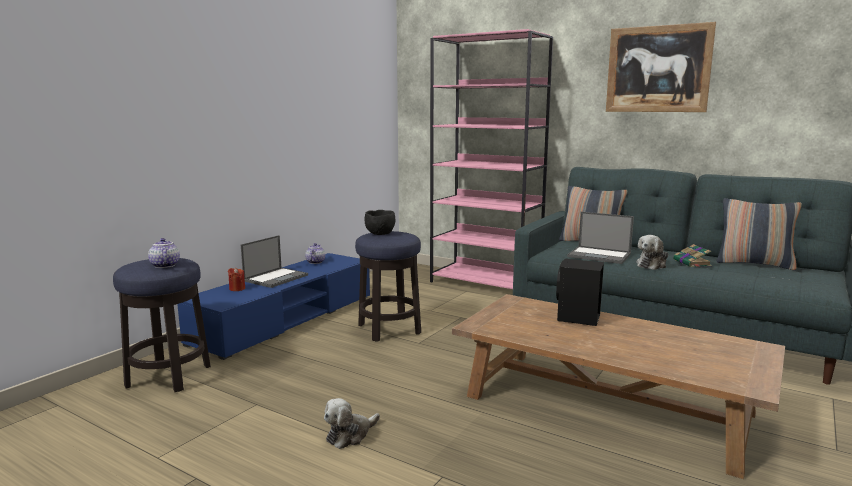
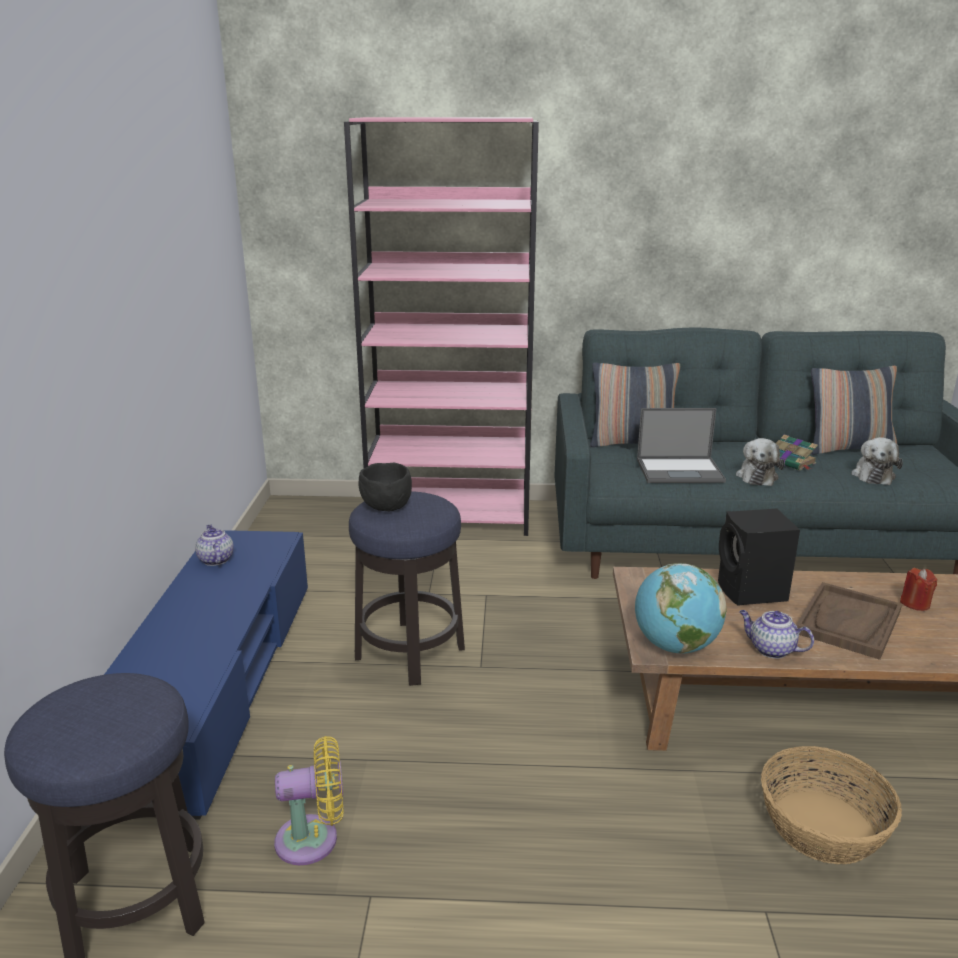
camera: 30 degrees left, 10 degrees up
(164, 265) = (120, 712): teapot -> teapot (770, 649)
(237, 289) = (150, 670): red candle -> red candle (915, 603)
(258, 379) = (313, 839): none -> yellow fan
(276, 278) = (192, 620): laptop -> none
(350, 435) = (577, 894): plush toy -> plush toy (873, 475)
(488, 327) = (675, 646): none -> globe
(532, 457) = (823, 826): none -> basket
(624, 342) = (848, 622): none -> brown tray
(658, 69) = (697, 179): picture -> none

